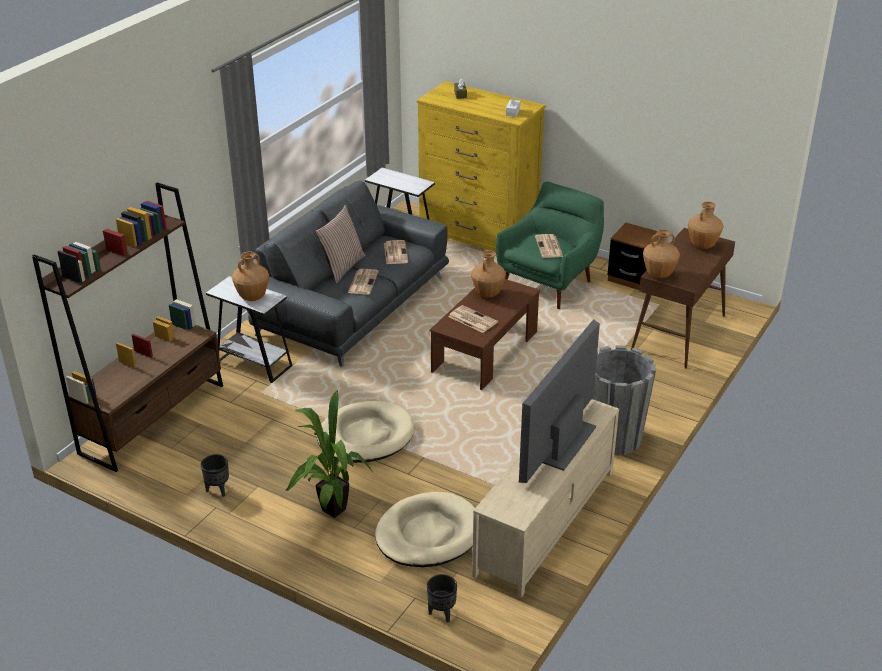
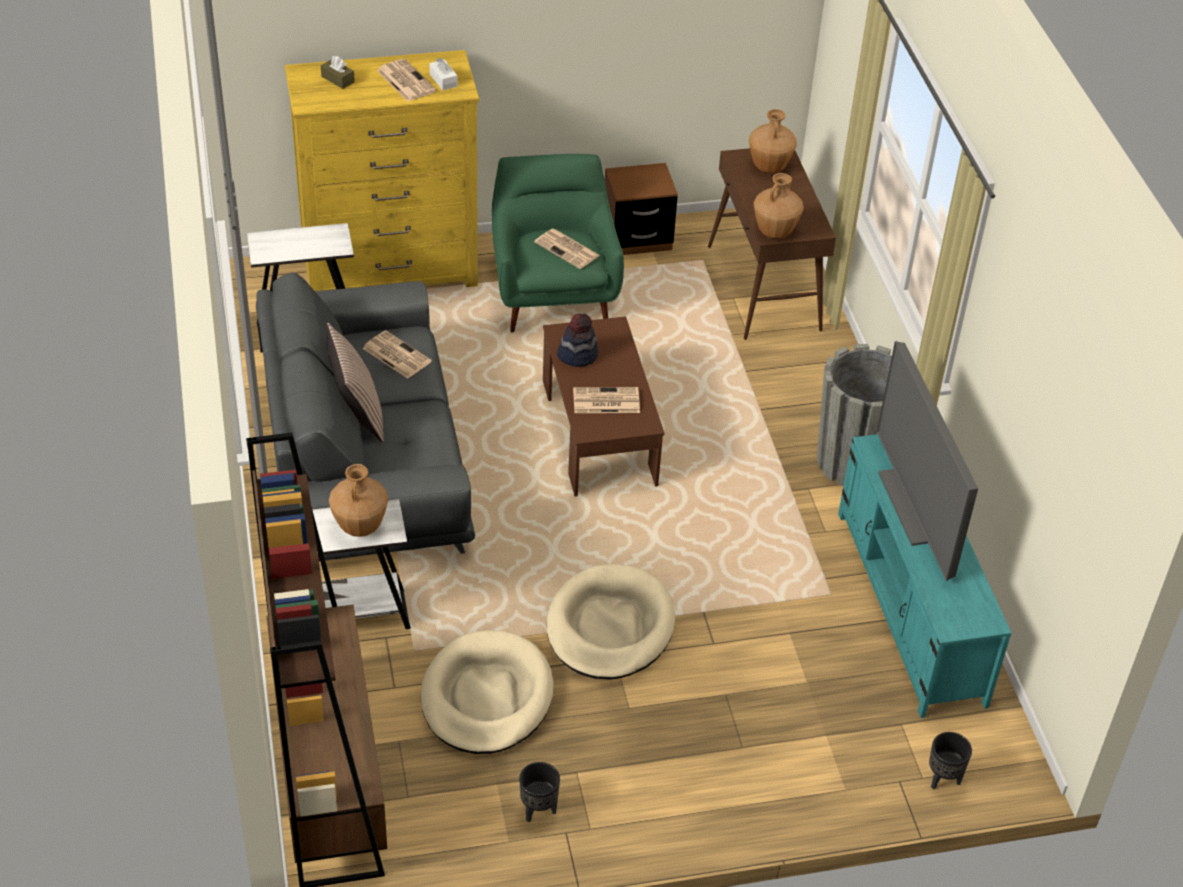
camera: 45 degrees left, 10 degrees up
(330, 513) = (696, 748): potted plant -> none
(363, 282) = (414, 421): newspaper -> newspaper (405, 81)
(428, 534) = (821, 700): beige dog bed -> beige dog bed (486, 697)
(488, 294) = (577, 355): brown vase -> hat
(545, 522) = (910, 607): beige tv stand -> turquoise tv stand

